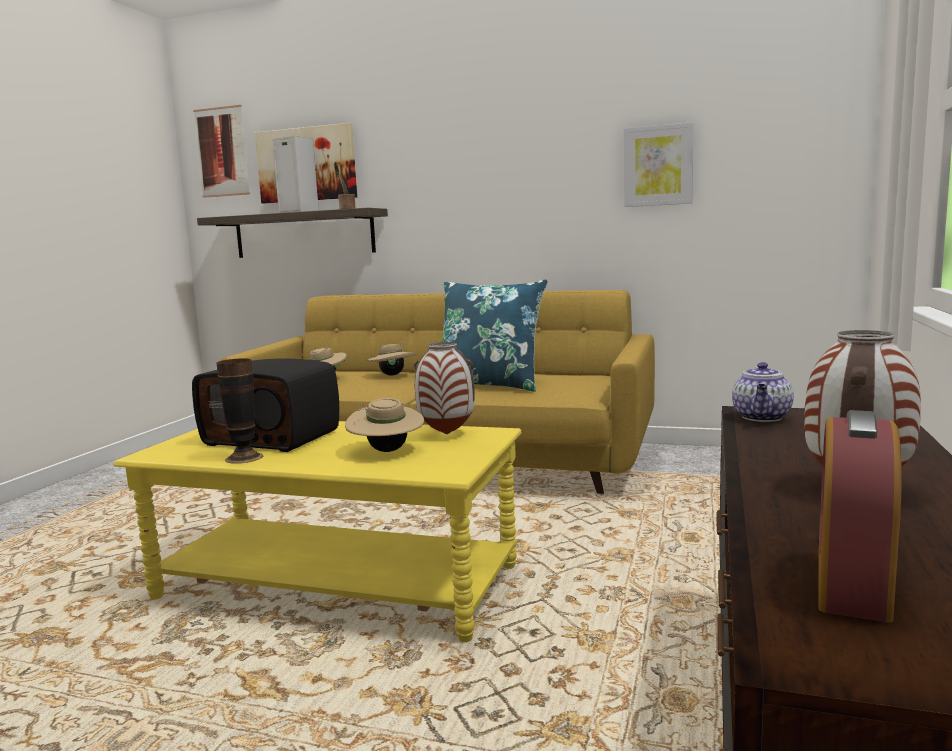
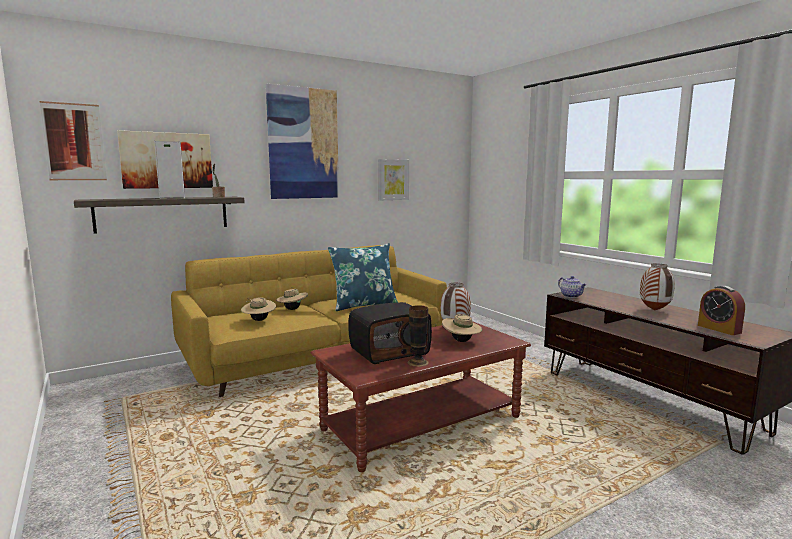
camera: 50 degrees left, 0 degrees up
(337, 583) = (423, 423): yellow coffee table -> brown coffee table
(483, 119) = (303, 144): none -> picture

